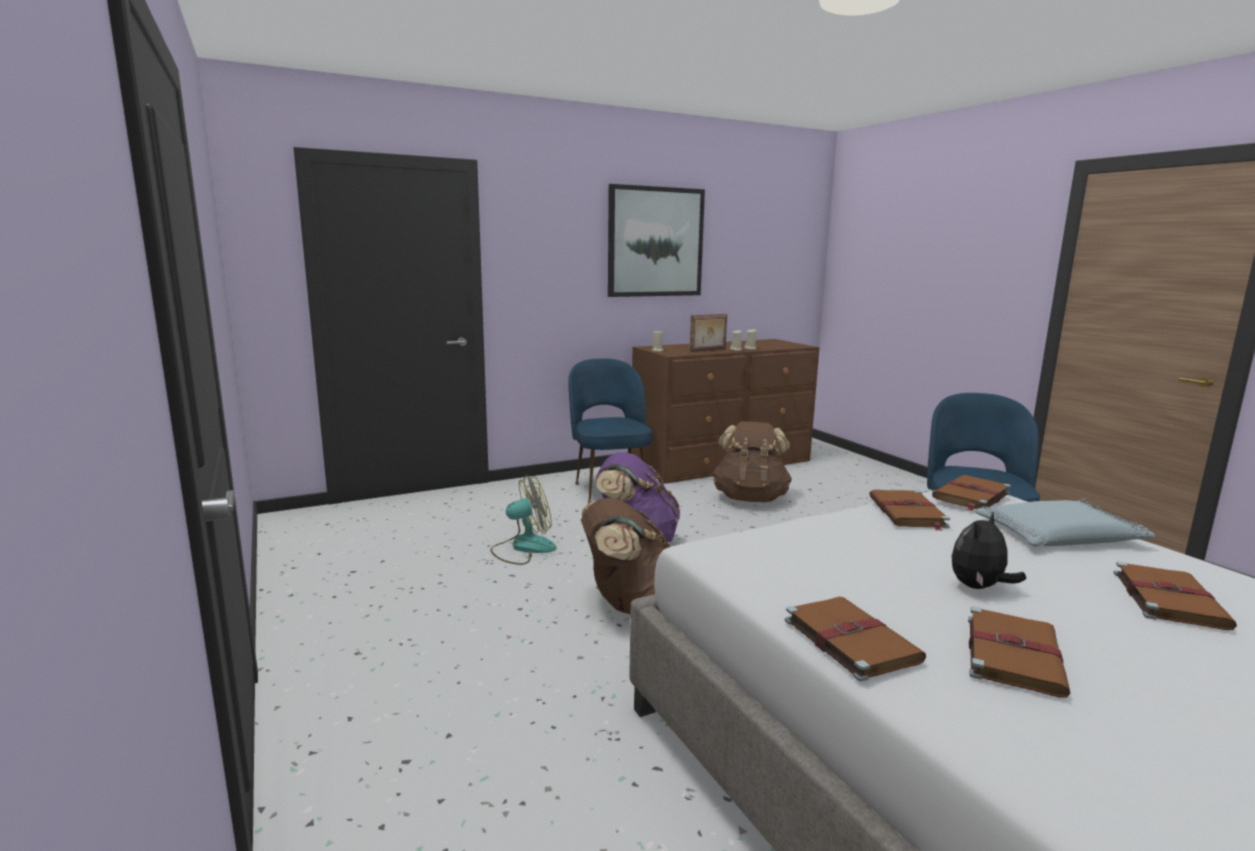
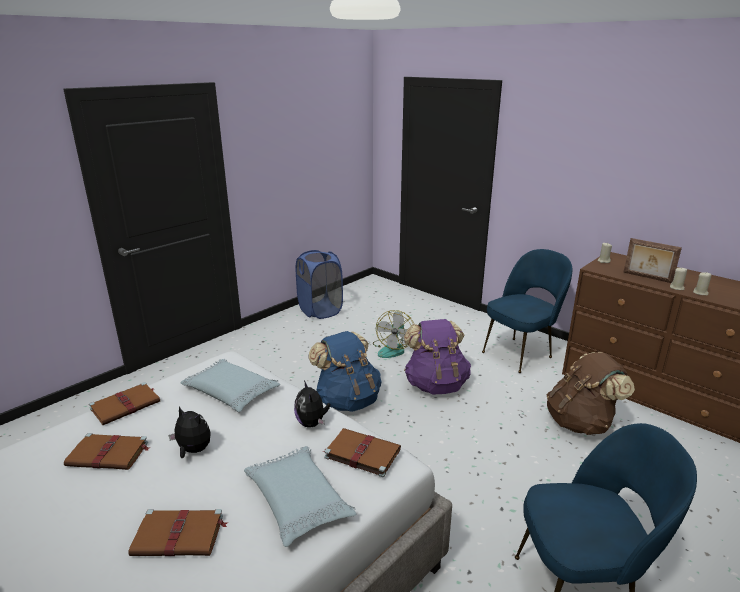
camera: 70 degrees right, 10 degrees up
(320, 578) = (320, 310): none -> blue laundry basket
(523, 548) = (392, 349): fan -> fan turned 60 degrees clockwise
(629, 604) = (347, 400): brown backpack -> blue backpack
(655, 242) = (654, 157): picture -> none
(811, 551) = (231, 389): none -> blue pillow
(907, 512) = (312, 423): brown book -> plush toy

